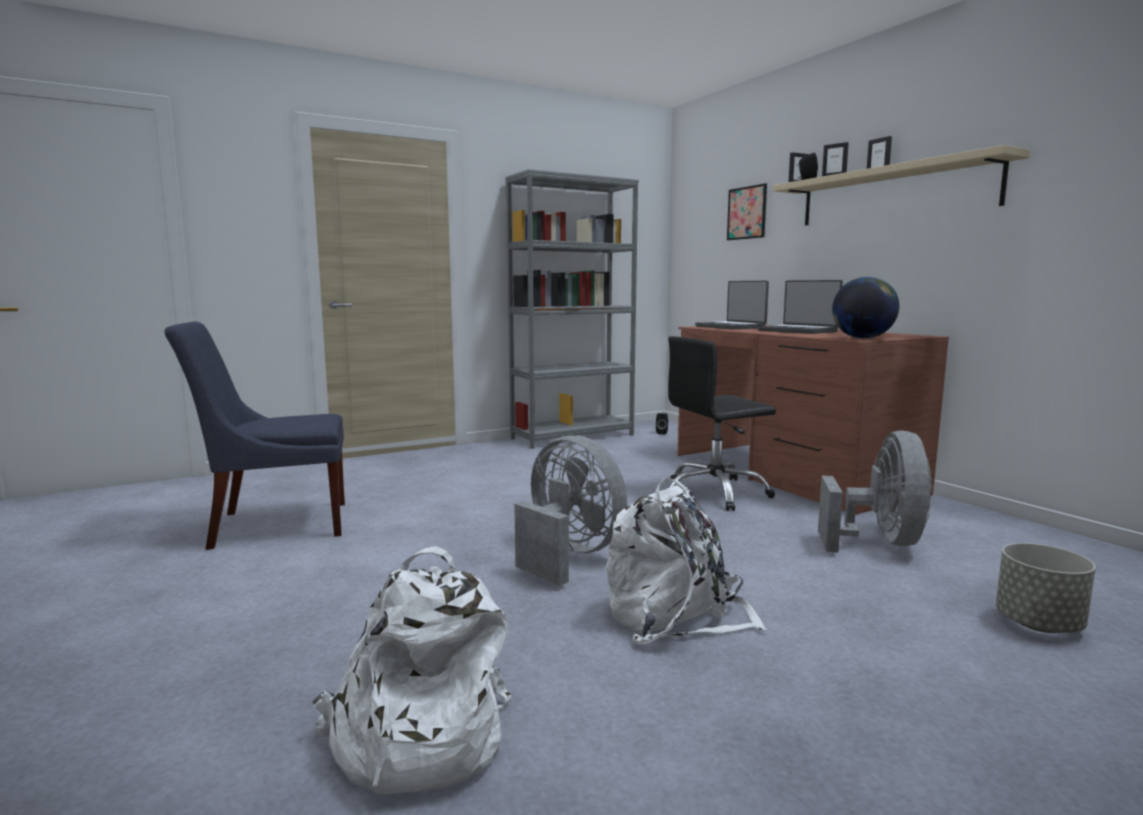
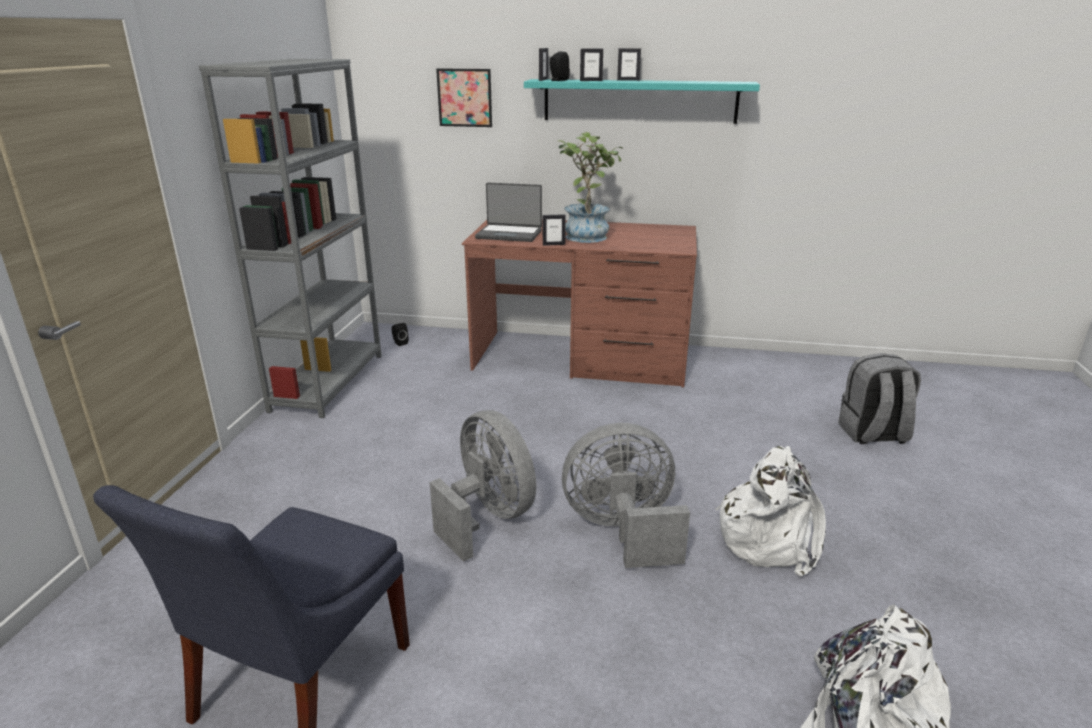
camera: 50 degrees left, 15 degrees up
(714, 493) = (578, 405): black office chair -> none
(745, 331) = (553, 244): none -> picture frame
(798, 331) = (587, 235): laptop -> potted plant
(862, 338) = (676, 246): globe -> none
(880, 542) = (734, 407): grey fan -> grey fan (488, 517)
(893, 194) = (639, 101): beige shelf -> turquoise shelf
(1037, 624) = (872, 434): grey planter -> grey backpack

